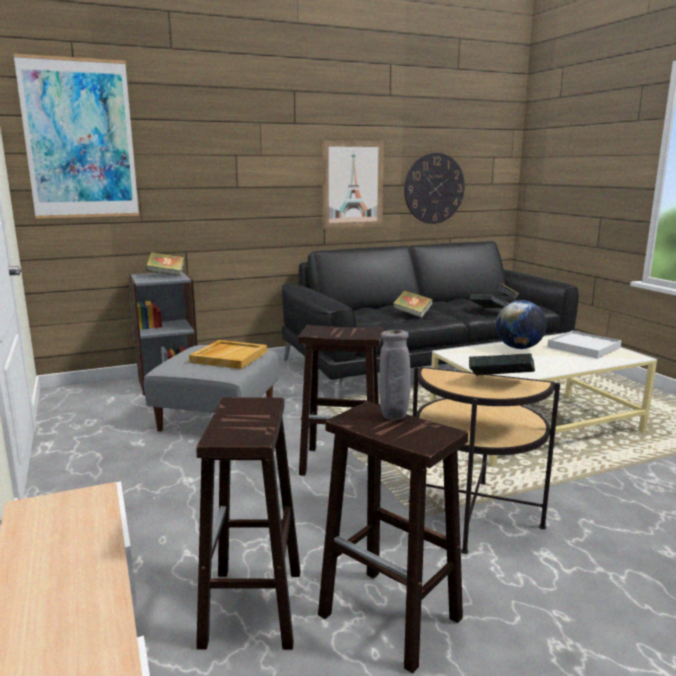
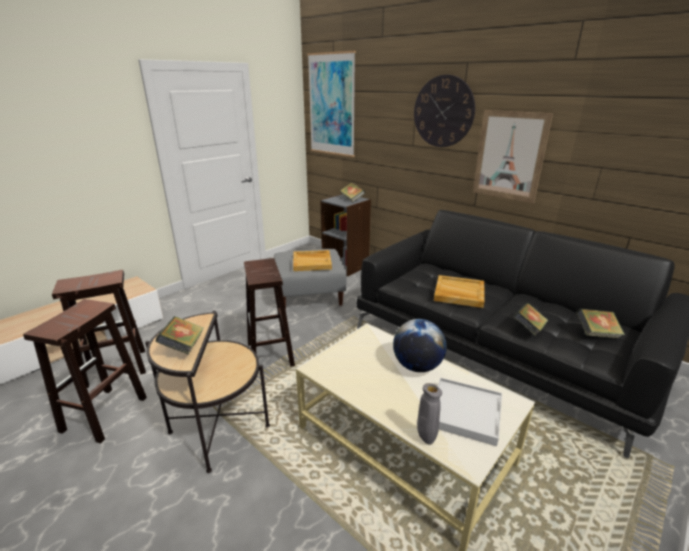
camera: 65 degrees right, 10 degrees up
(393, 418) = (84, 315): grey vase -> grey vase (426, 439)
(412, 314) = (458, 293): book -> beige tray
(434, 188) = (615, 174): wall clock -> wall clock (443, 112)

